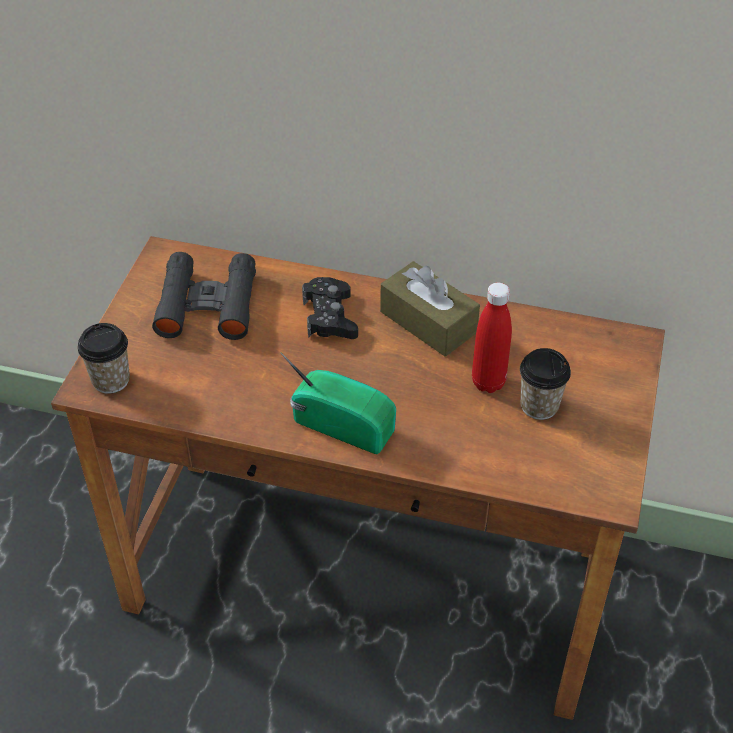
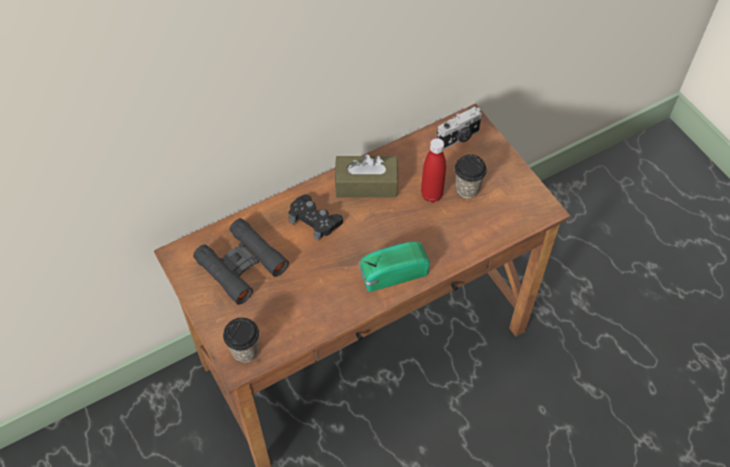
camera: 45 degrees left, 10 degrees up
(595, 350) = (458, 138): none -> camera

